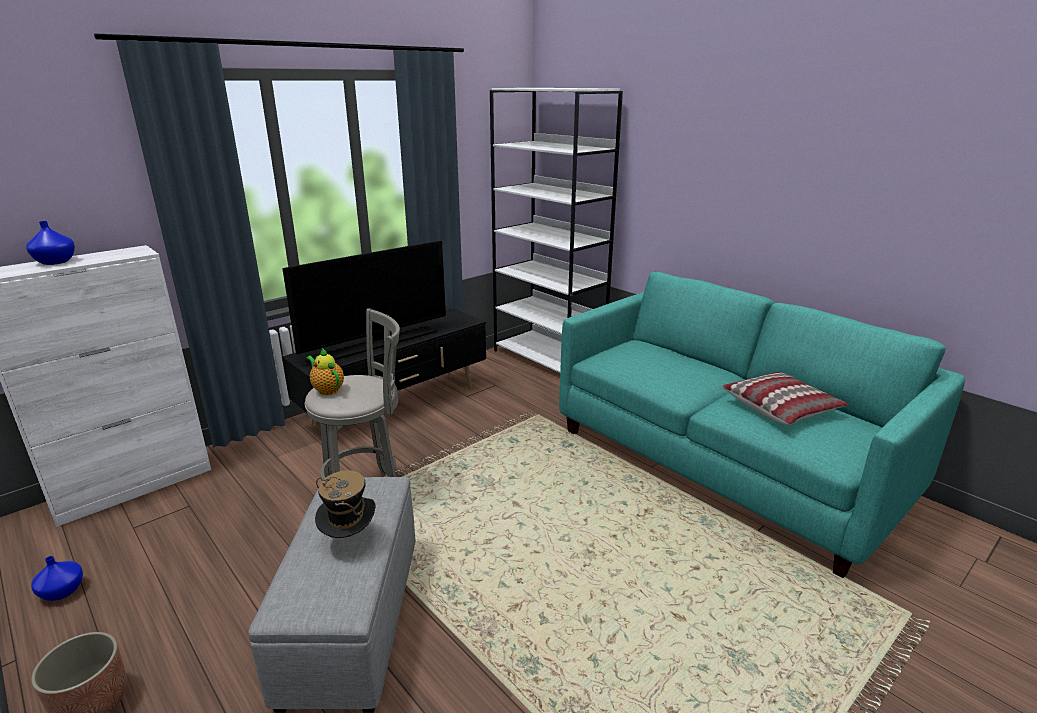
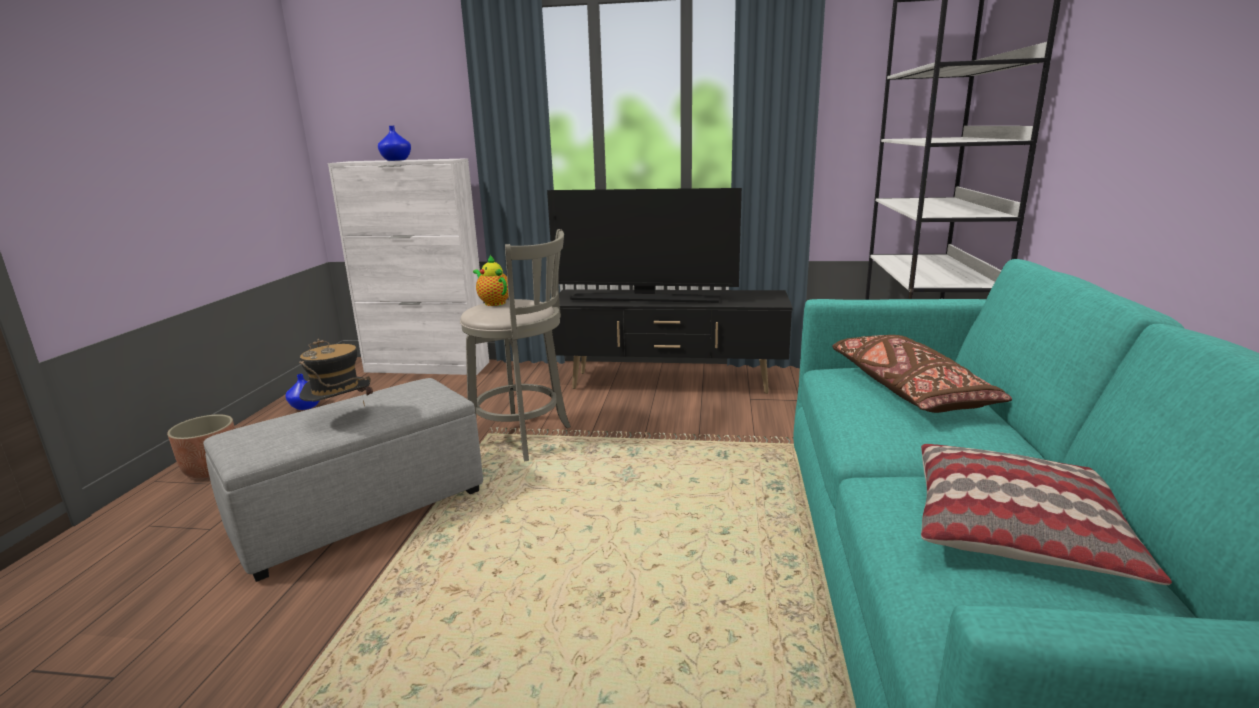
camera: 50 degrees right, 5 degrees down
(327, 389) = (493, 303): teapot -> teapot turned 45 degrees counterclockwise
(648, 359) = (907, 390): none -> brown pillow

